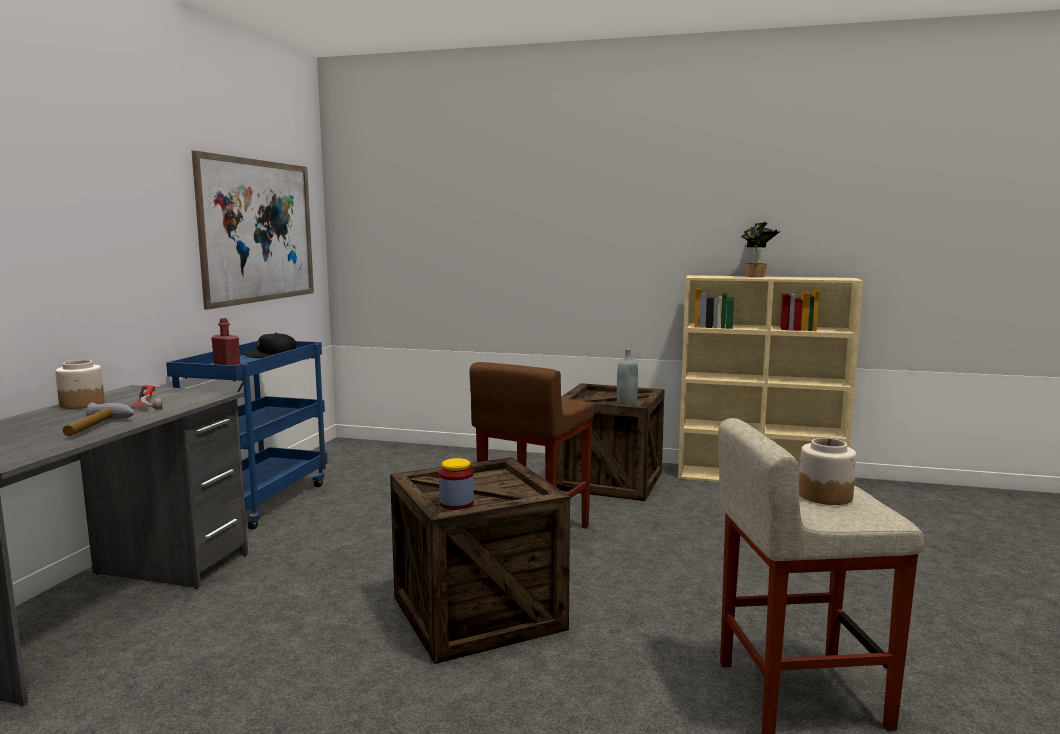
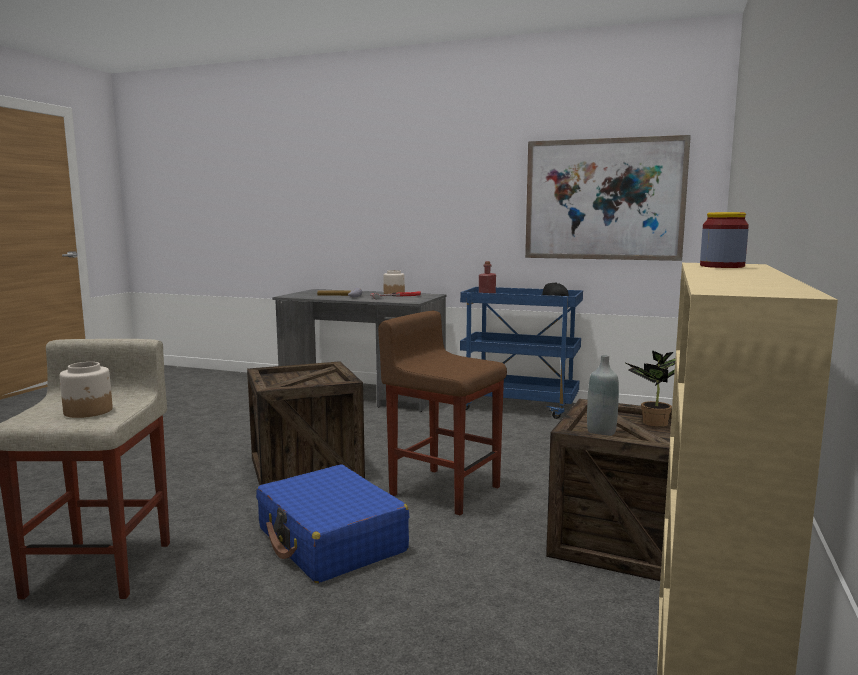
camera: 95 degrees right, 0 degrees up
(456, 504) = (280, 376): jar -> jar (722, 266)
(663, 575) = (331, 540): none -> blue suitcase
(757, 276) = (749, 272): potted plant -> potted plant (653, 423)

